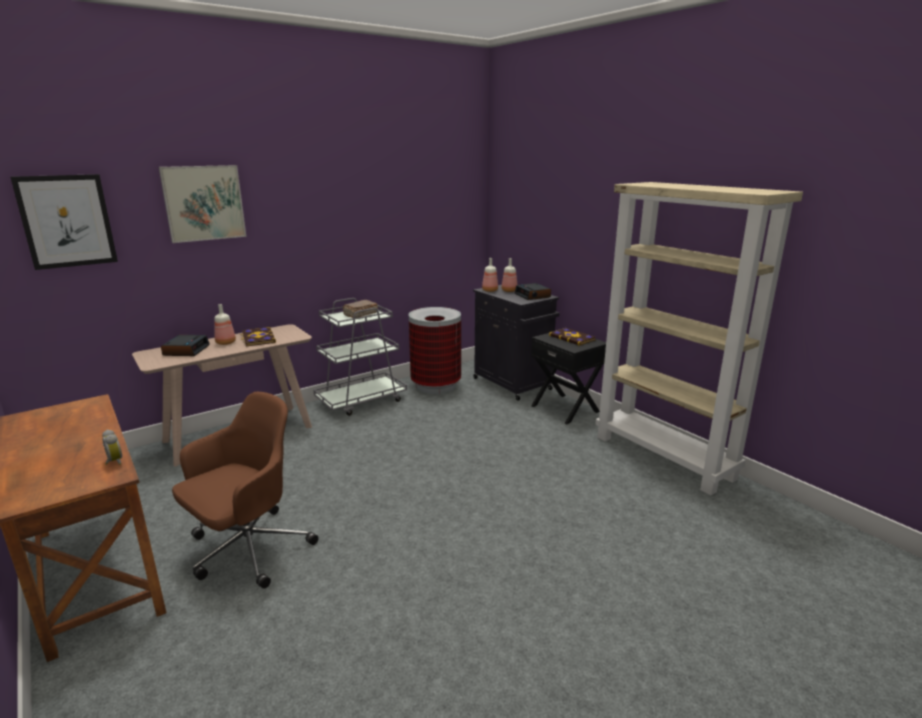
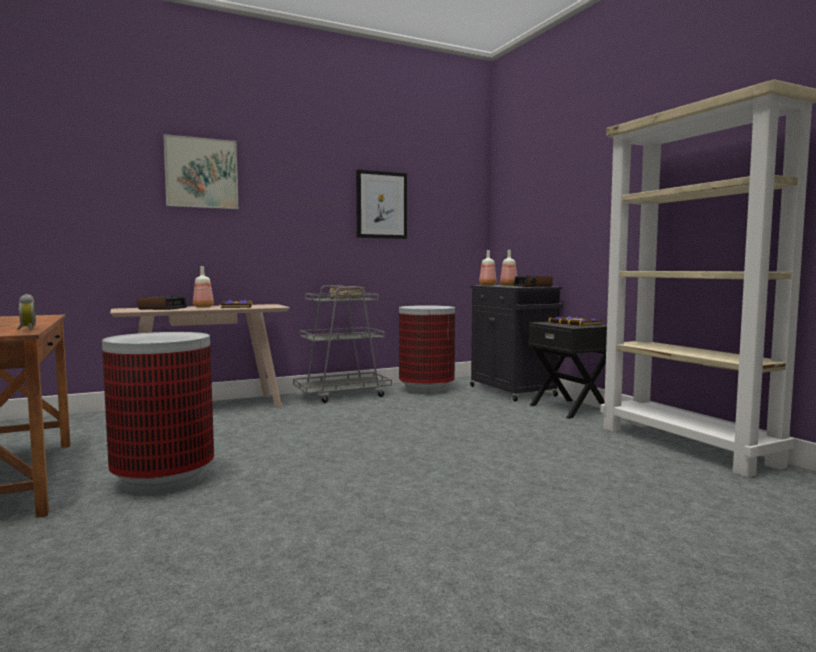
camera: 10 degrees right, 15 degrees down
(67, 221) = (72, 174): picture -> picture (381, 205)
(248, 550) = (164, 480): brown office chair -> trash can

